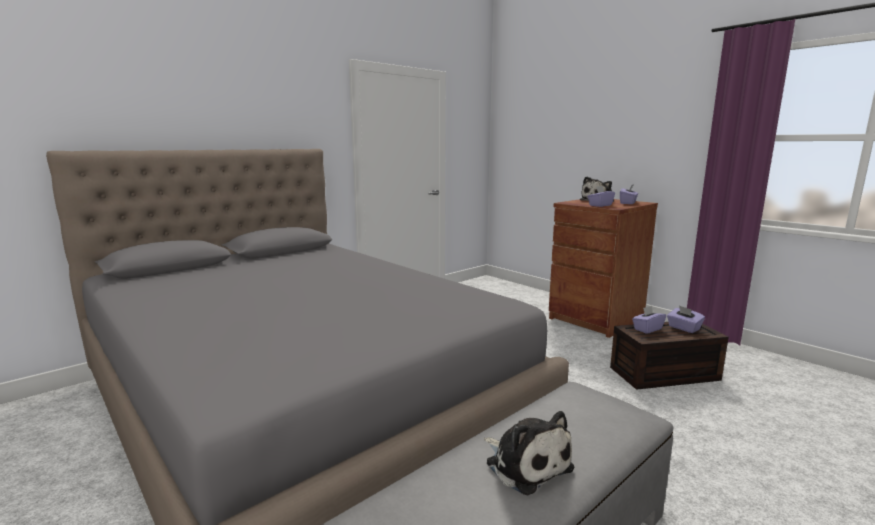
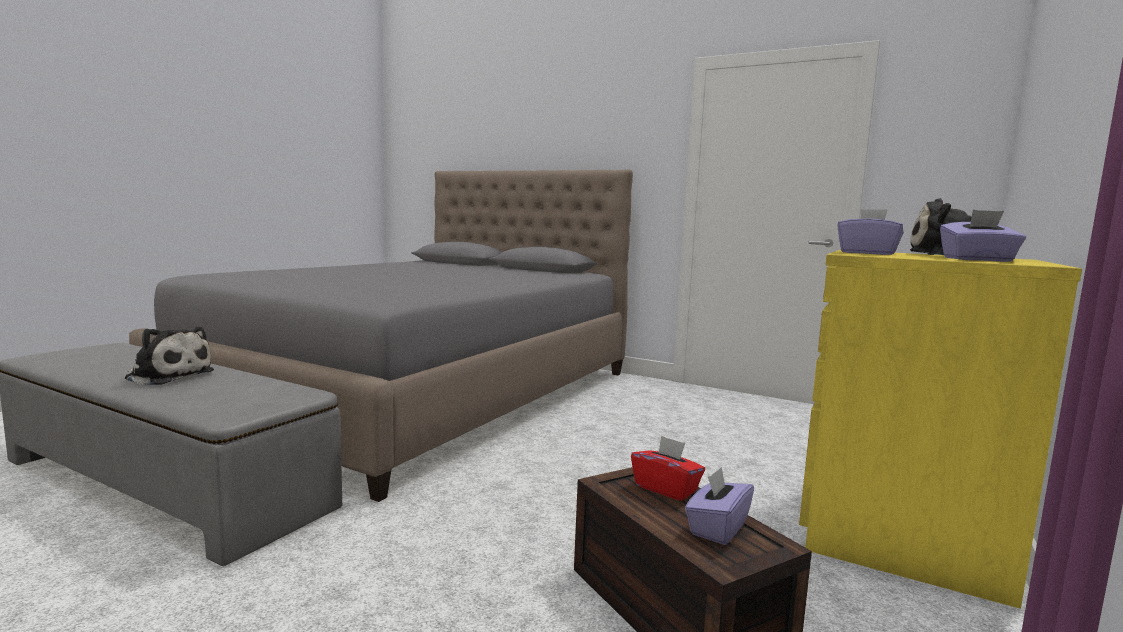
camera: 70 degrees right, 5 degrees down
(526, 463) = (168, 376): plush toy -> plush toy turned 105 degrees counterclockwise
(596, 319) = (900, 538): brown dresser -> yellow dresser
(647, 329) = (666, 488): purple tissue box -> red tissue box

